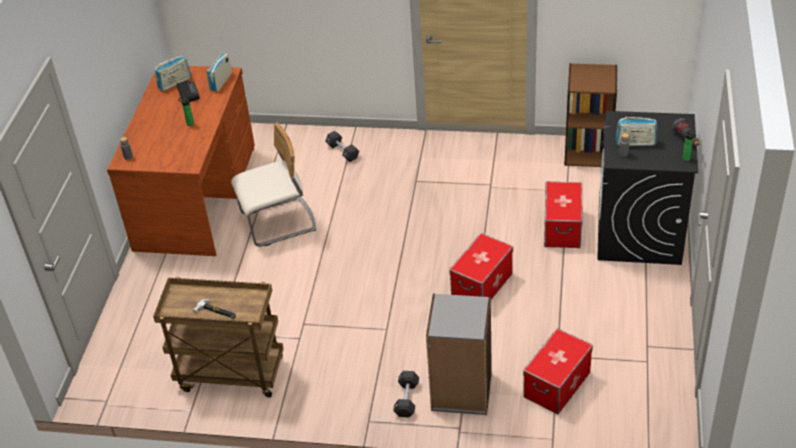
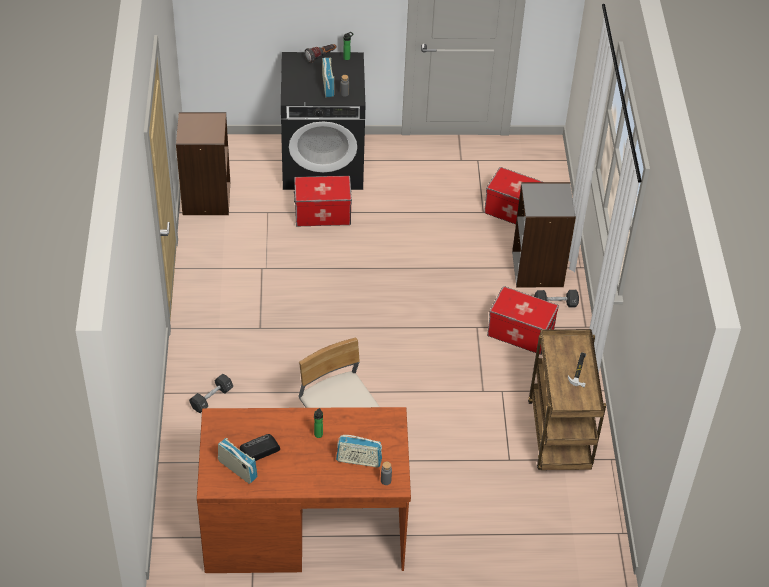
camera: 105 degrees left, 5 degrees up
(221, 81) = (233, 422): radio -> radio (359, 460)
(482, 285) = (407, 265): storage box -> storage box (520, 333)

